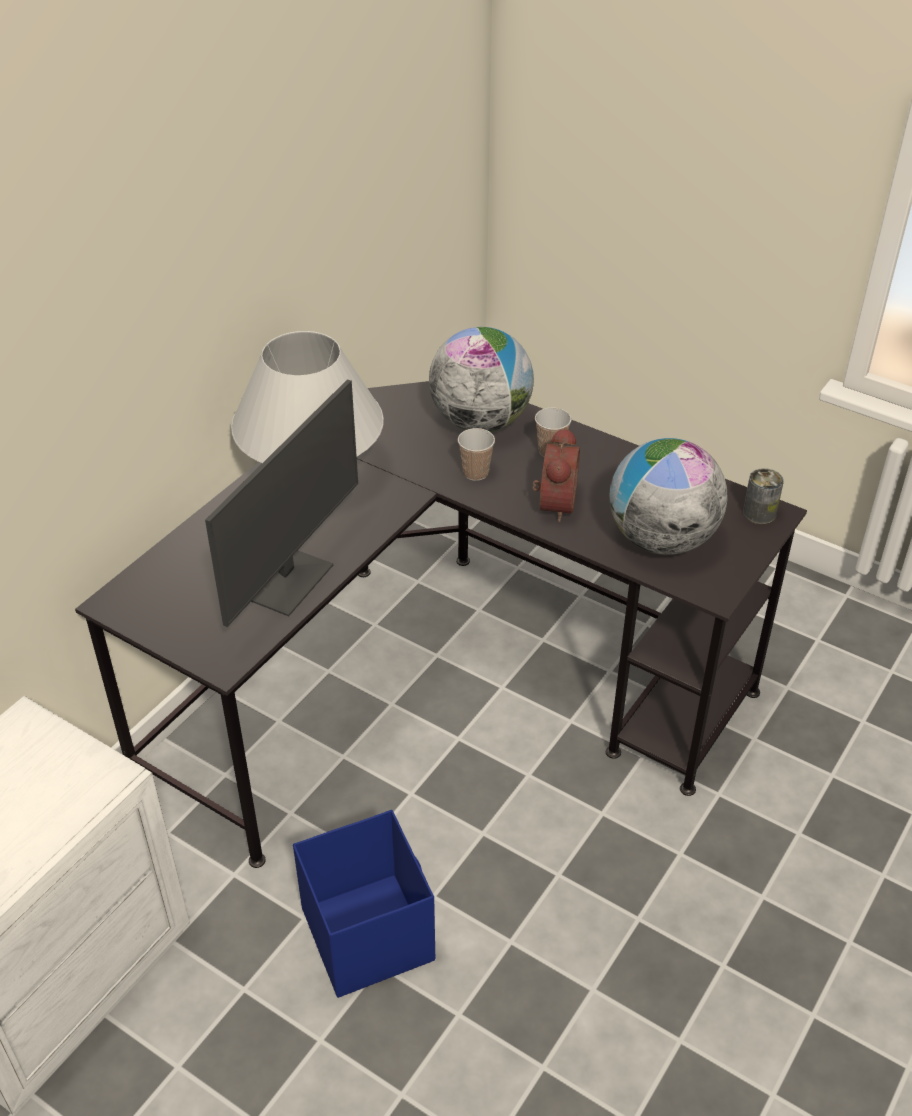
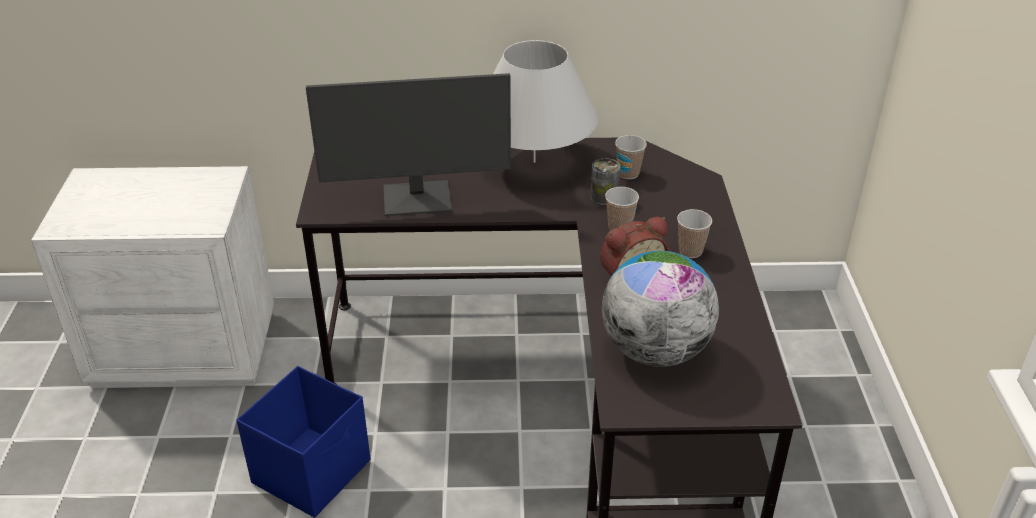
camera: 55 degrees right, 5 degrees down
(399, 426) = (628, 173): none -> cup
(480, 422) = (681, 205): globe -> none
(759, 513) = (759, 395): can -> can (604, 197)

